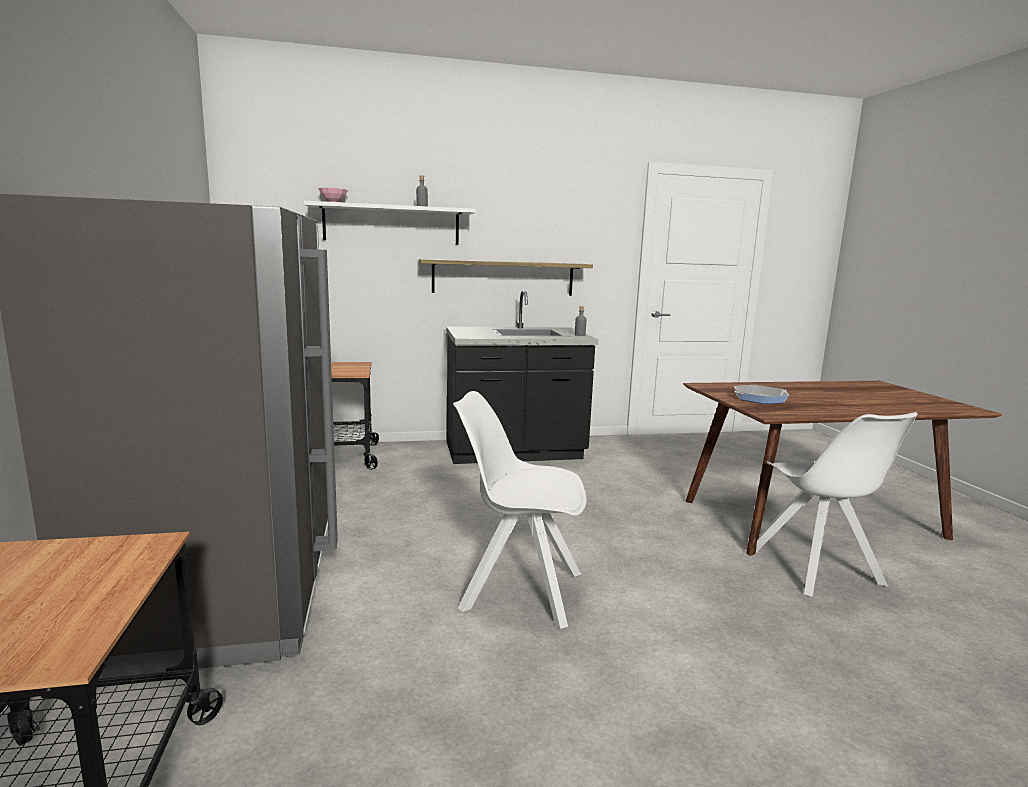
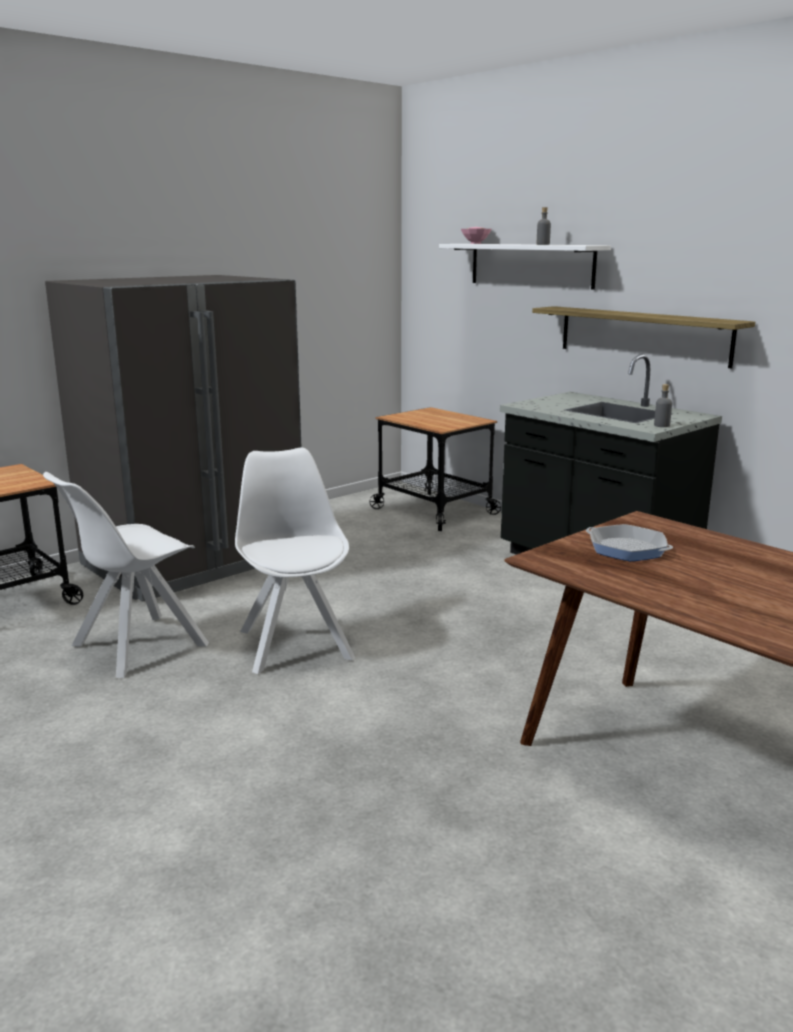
camera: 60 degrees right, 5 degrees up
(816, 569) = (544, 793): white chair -> white chair (136, 647)

